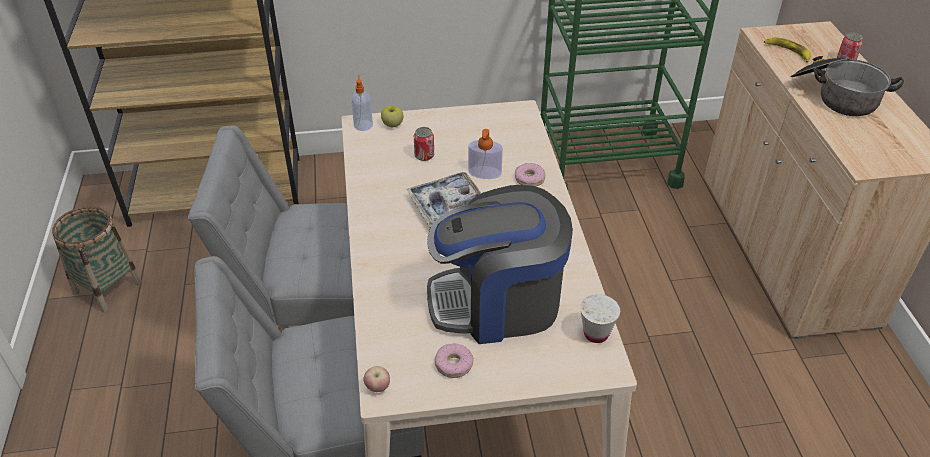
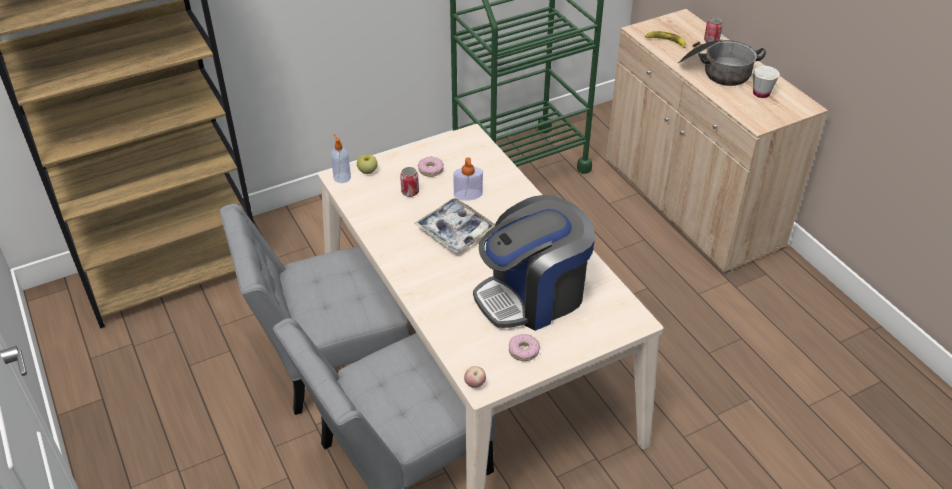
camera: 20 degrees left, 0 degrees up
(107, 287) = (113, 388): basket -> none
(529, 179) = (507, 191): donut -> donut (431, 170)
(596, 334) = (617, 299): white cup -> white cup (761, 93)

